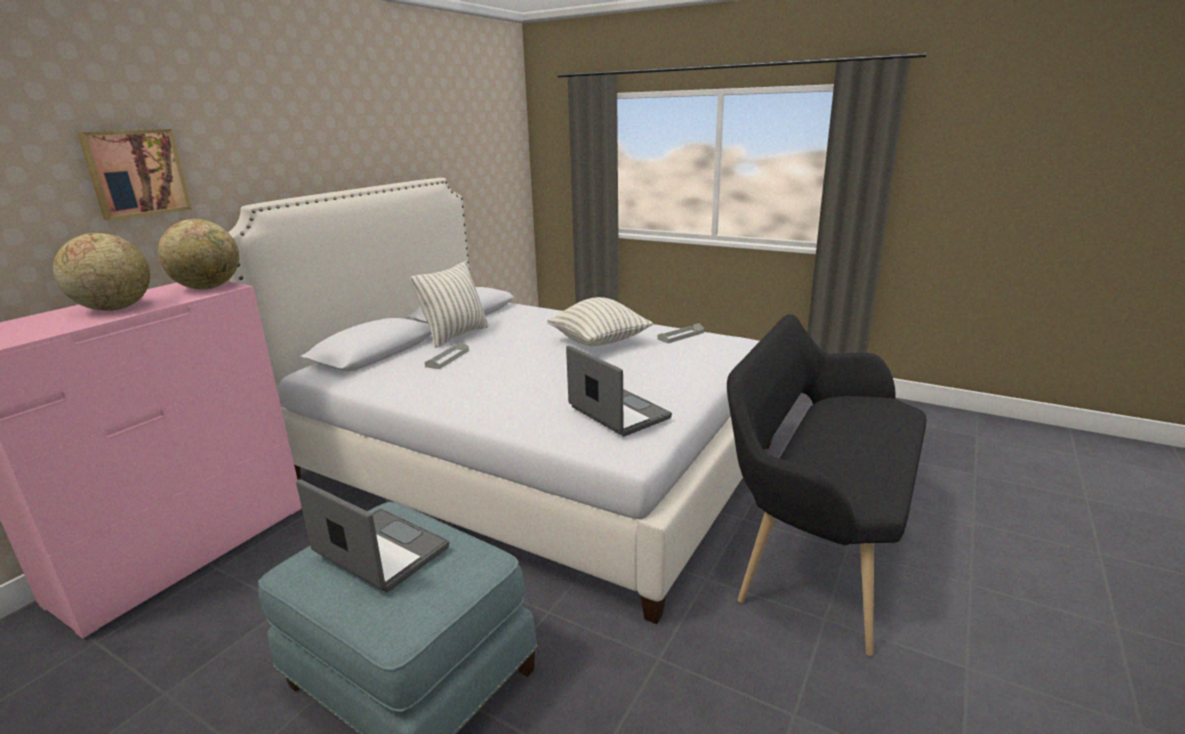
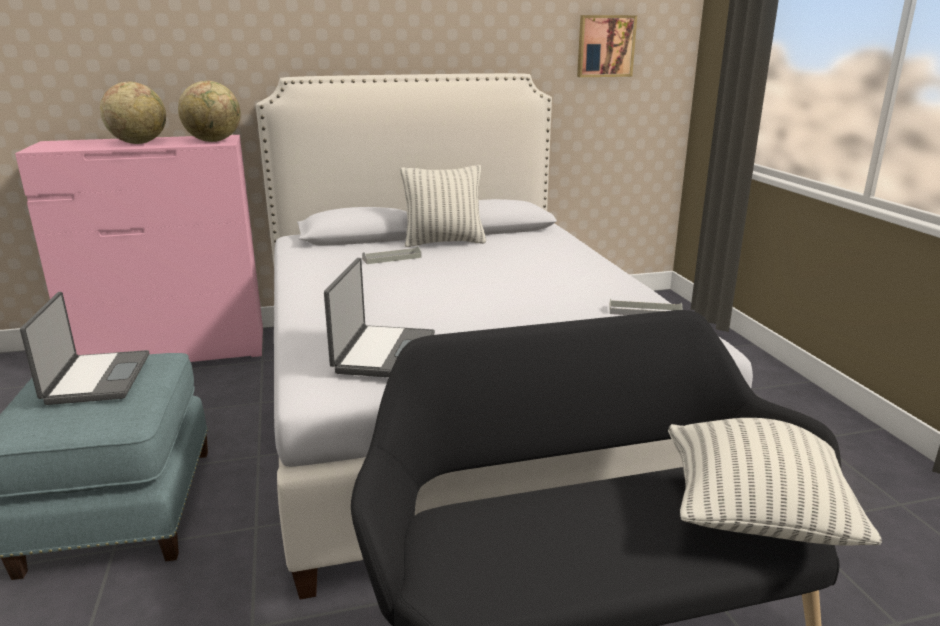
camera: 45 degrees right, 0 degrees up
(136, 173) = (202, 40): picture -> picture (605, 46)
(599, 343) = (541, 289): pillow -> pillow (754, 517)

